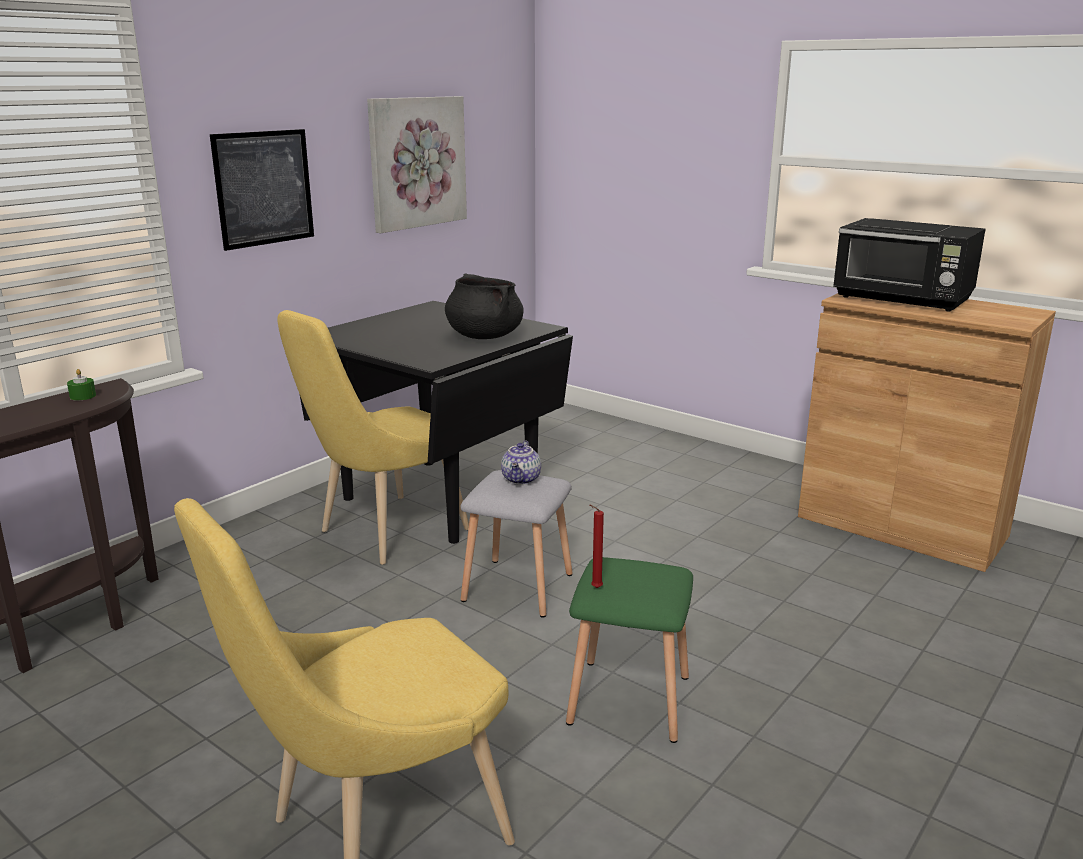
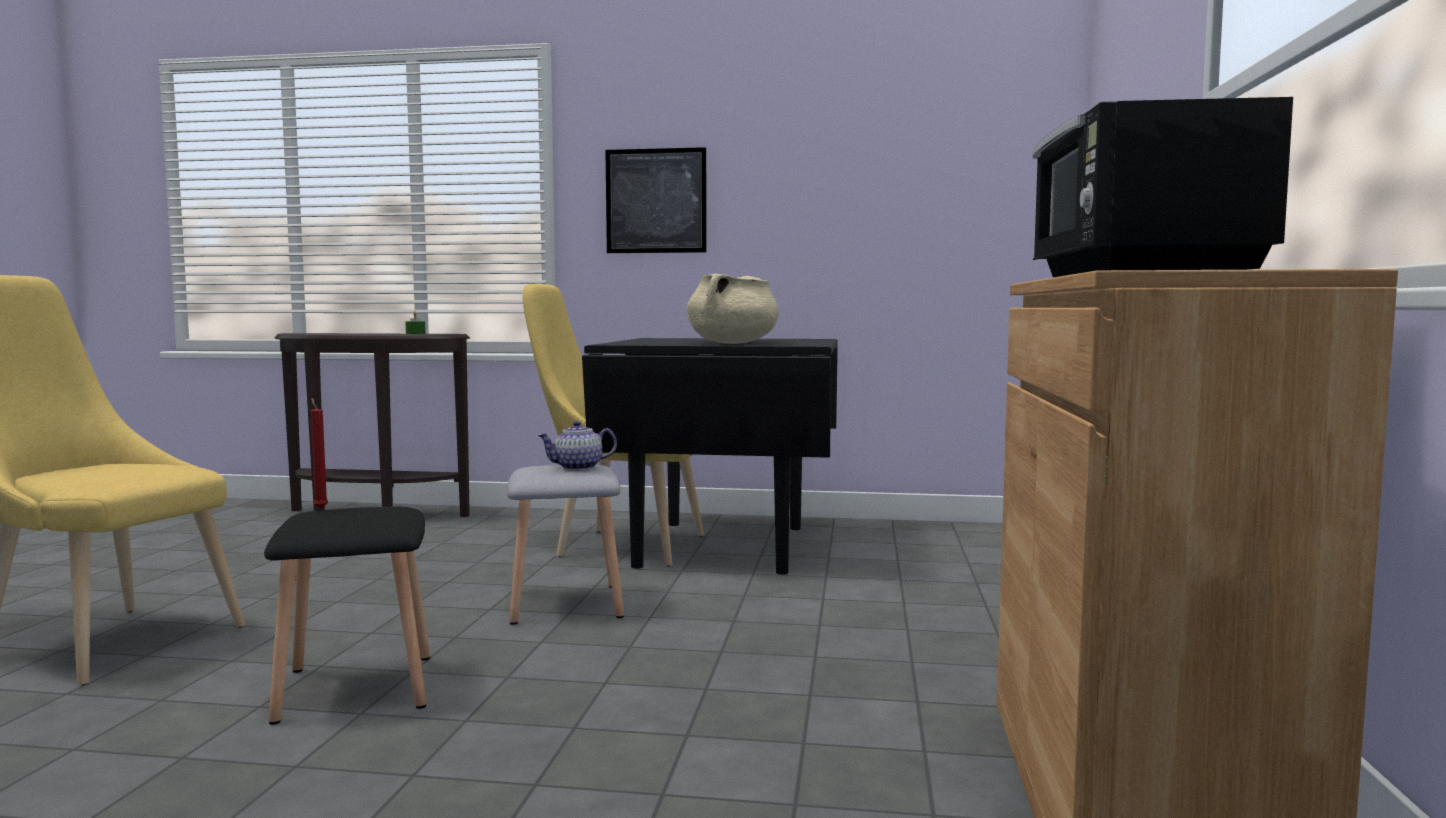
camera: 60 degrees right, 15 degrees down
(416, 162) = (858, 187): picture -> none
(484, 336) = (732, 343): black cooking pot -> beige cooking pot
(627, 700) = (355, 687): green stool -> black stool

